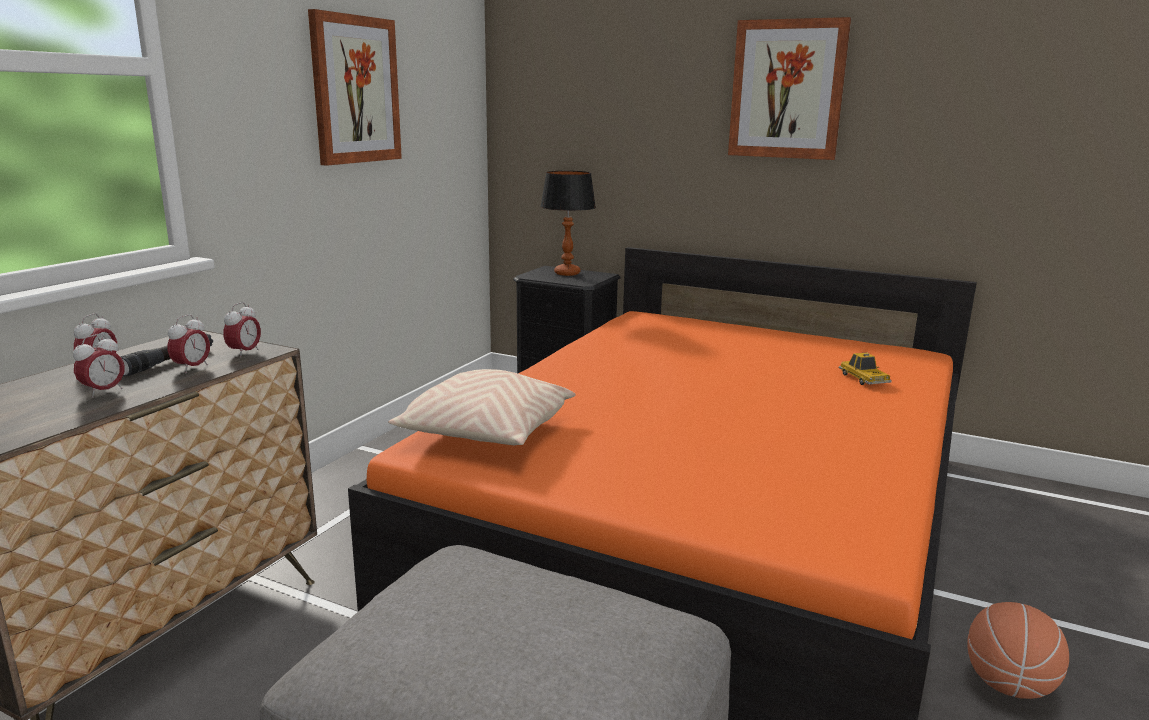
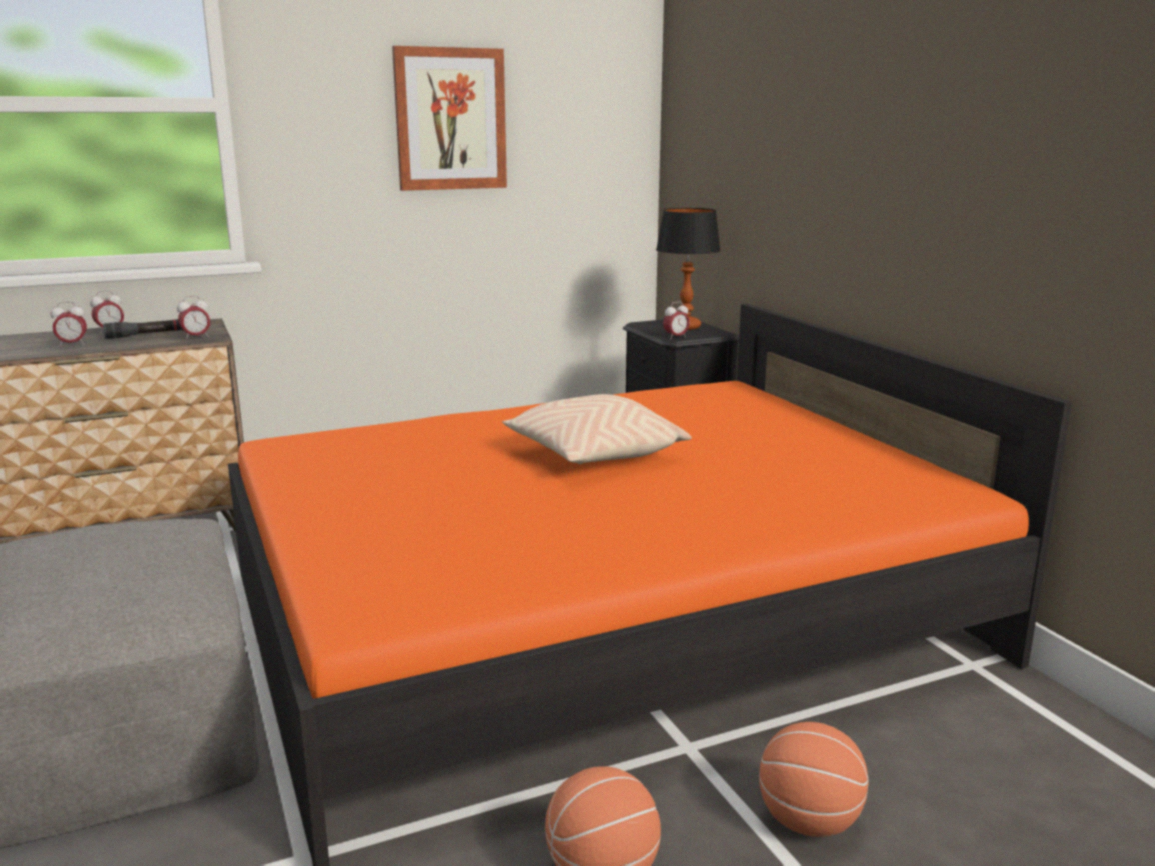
camera: 40 degrees right, 0 degrees up
(192, 368) = (145, 341): alarm clock -> alarm clock (676, 337)
(486, 433) = (339, 445): beige pillow -> beige pillow (593, 455)
(787, 90) = (886, 110): picture -> none
(863, 379) = (801, 496): toy car -> none
(1021, 594) = (808, 821): none -> basketball

